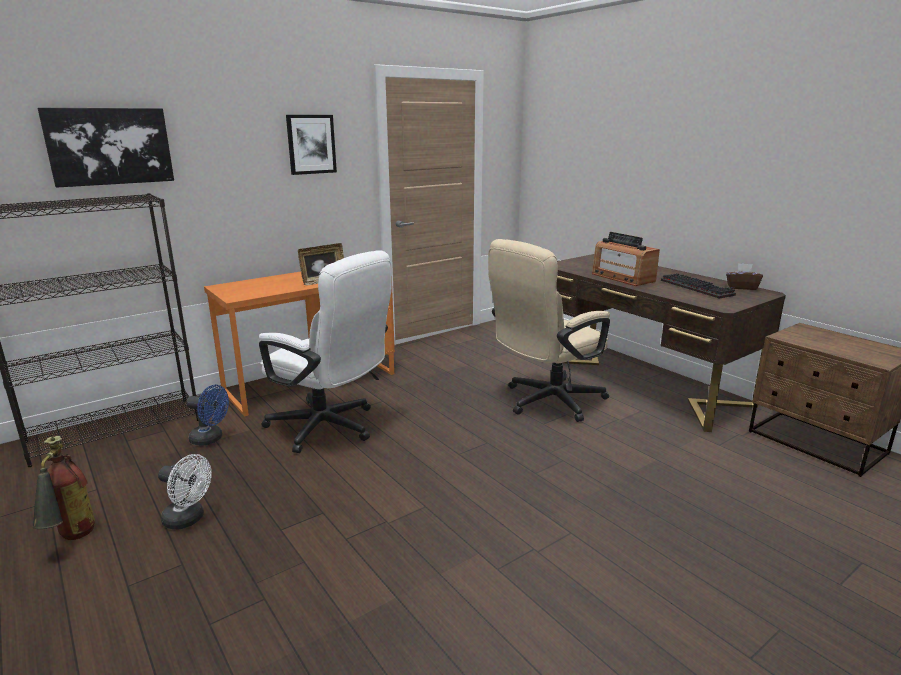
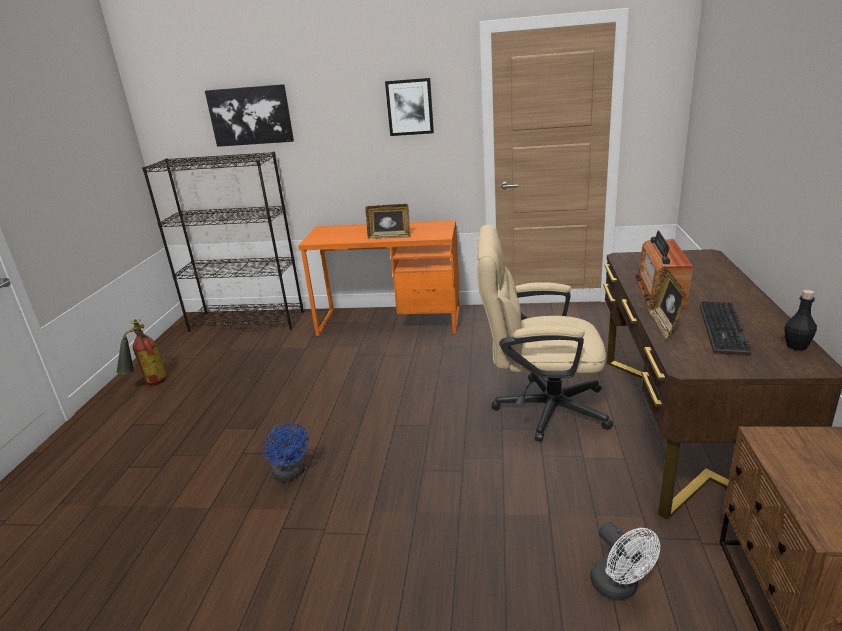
camera: 45 degrees right, 5 degrees up
(189, 519) = (200, 398): white fan -> white fan (619, 588)
(211, 439) = (278, 346): blue fan -> blue fan (291, 474)
(330, 428) = (347, 365): white office chair -> none
(665, 292) = (664, 325): none -> picture frame
(741, 287) = (796, 346): brown tissue box -> black bottle

